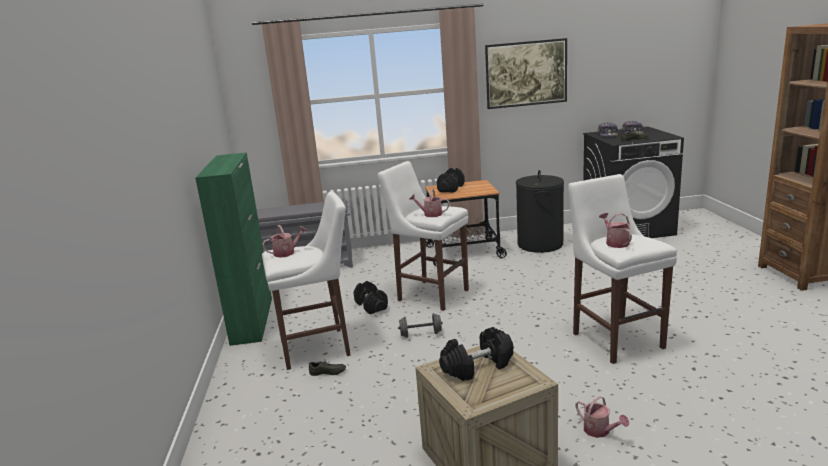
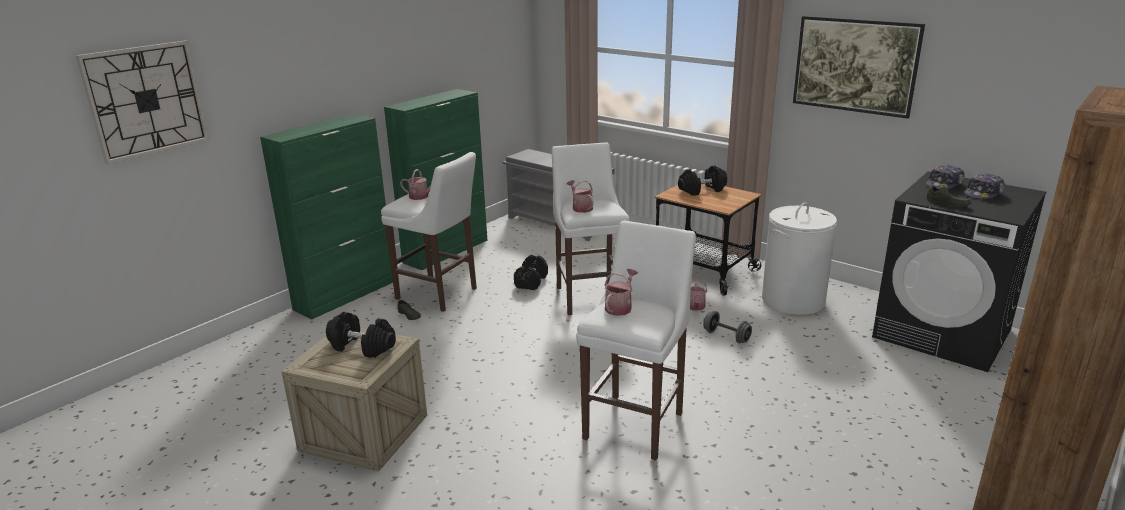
camera: 45 degrees right, 5 degrees up
(73, 189) = (146, 100): none -> wall clock
(230, 392) = (346, 295): none -> green cabinet
(421, 334) = (513, 324): grey dumbbell -> grey dumbbell (726, 336)
(540, 244) = (792, 300): black laundry basket -> white laundry basket
(600, 431) = (456, 472): watering can -> watering can (695, 307)

